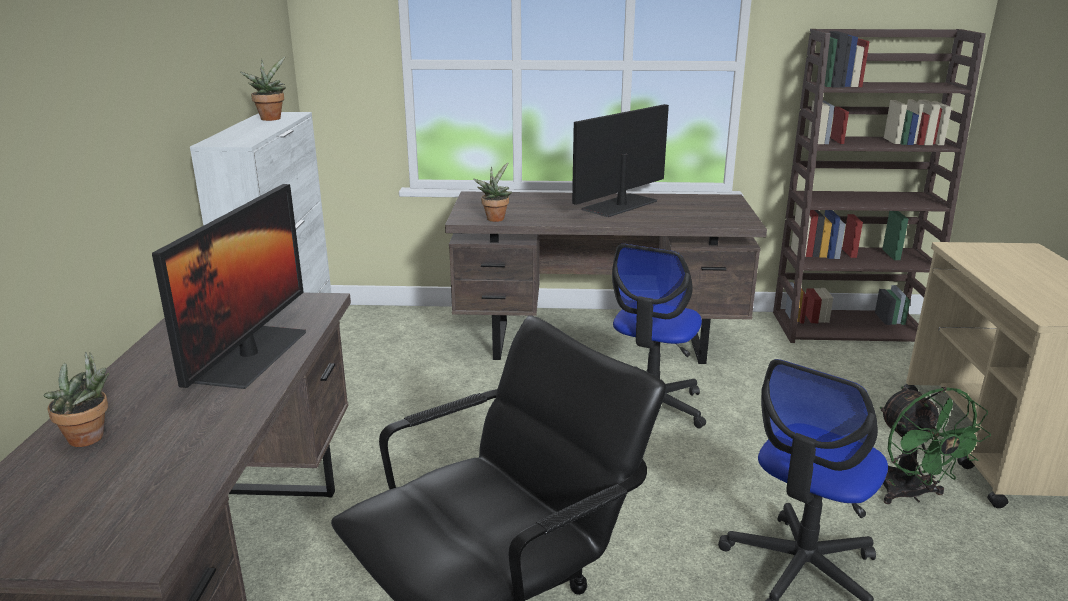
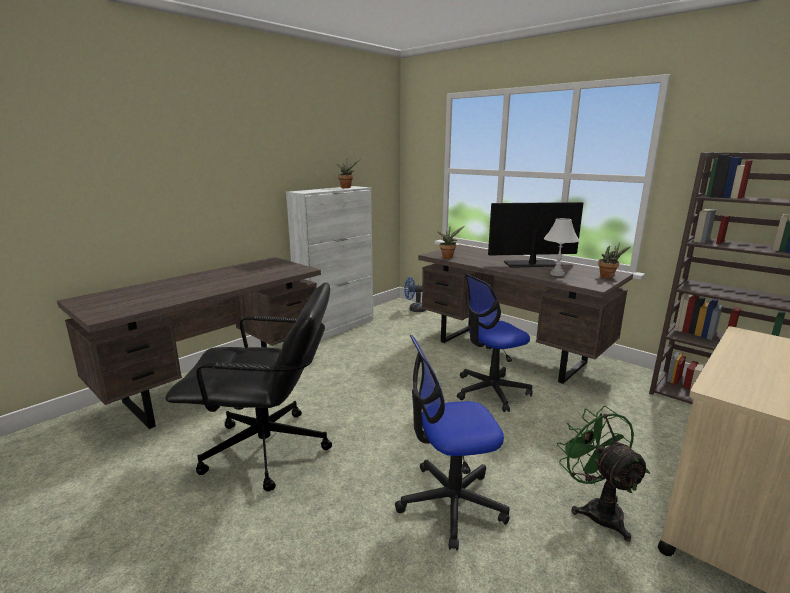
camera: 40 degrees right, 5 degrees down
(92, 438) = (156, 287): potted plant -> potted plant (608, 277)
(252, 356) = (243, 279): monitor -> none
(380, 319) = (414, 309): none -> blue fan
(677, 215) = (557, 274): none -> white table lamp
(910, 495) = (597, 509): green fan -> green fan turned 135 degrees clockwise

